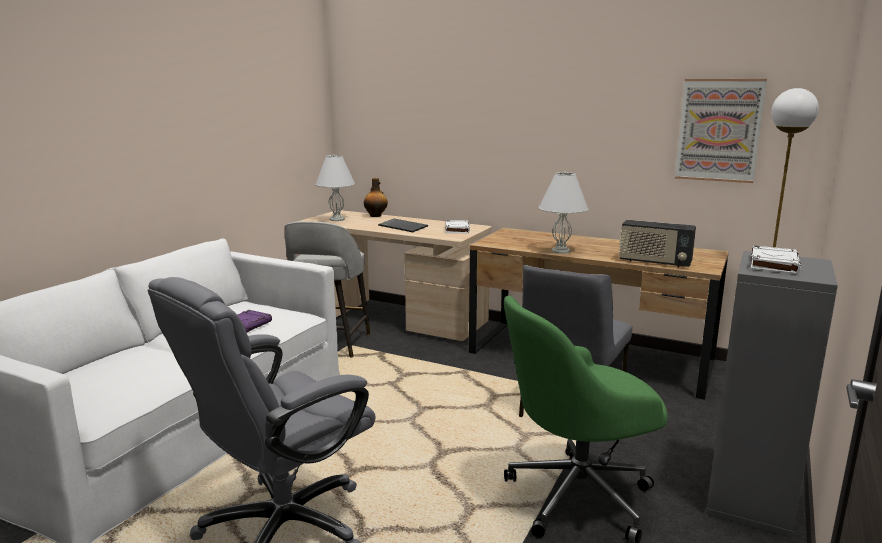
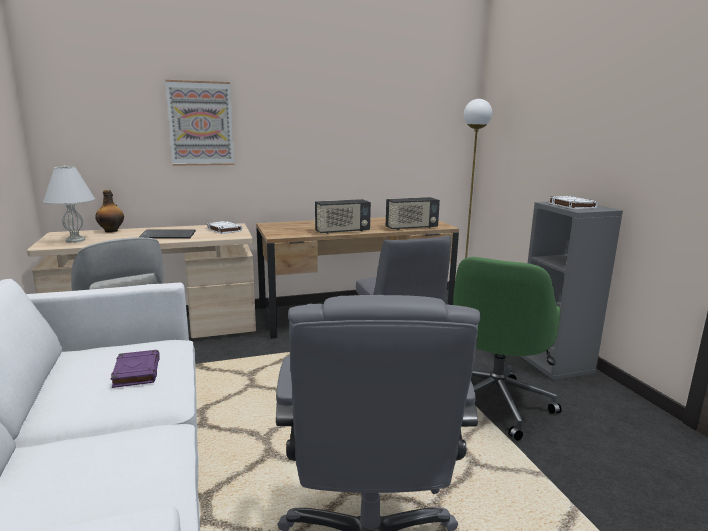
camera: 45 degrees left, 0 degrees up
(561, 251) = (342, 231): white table lamp -> radio
(719, 130) = (413, 130): picture -> picture (201, 124)

